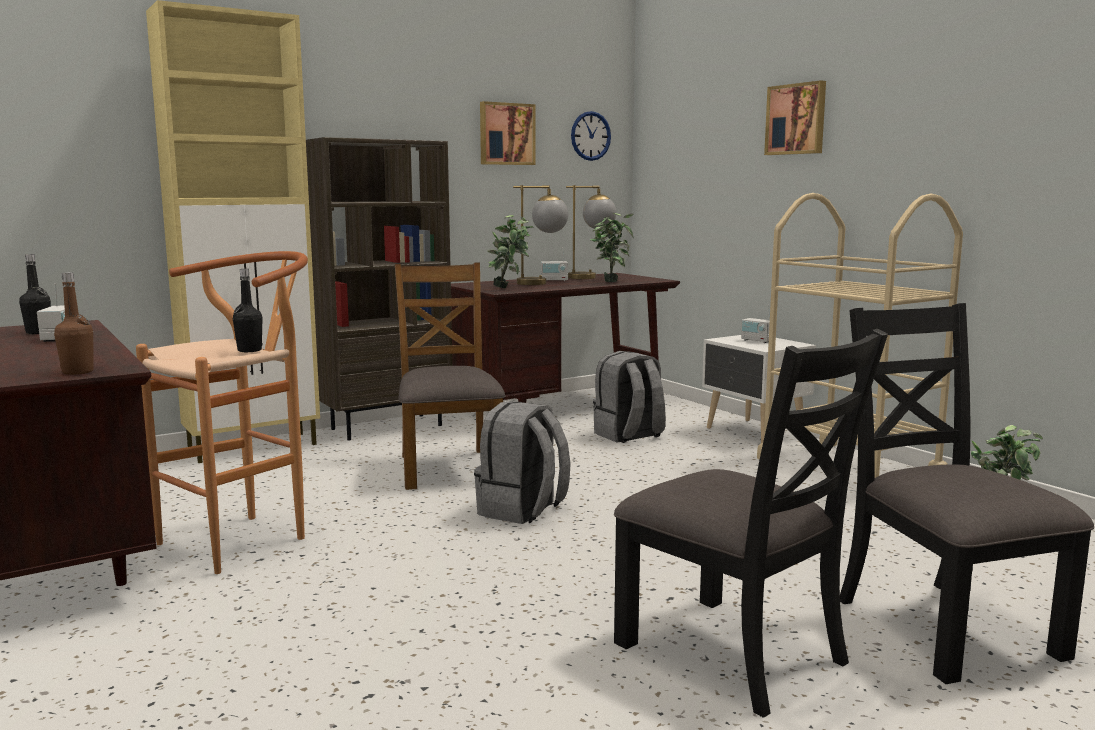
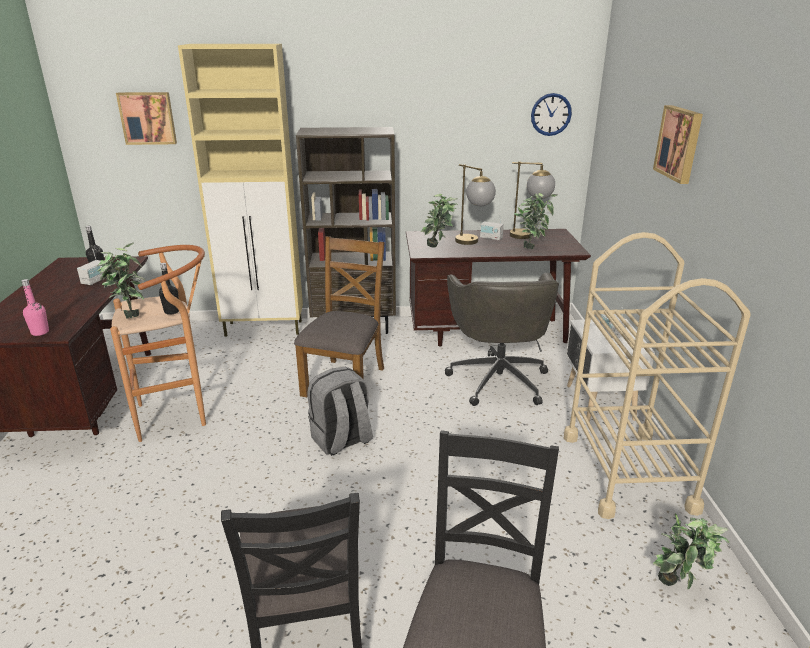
camera: 30 degrees right, 15 degrees up
(78, 372) = (40, 332): brown bottle -> pink bottle
(185, 358) = (129, 314): none -> potted plant
(506, 134) = (468, 116): picture -> picture (148, 118)
(628, 435) = (498, 379): grey backpack -> grey office chair

